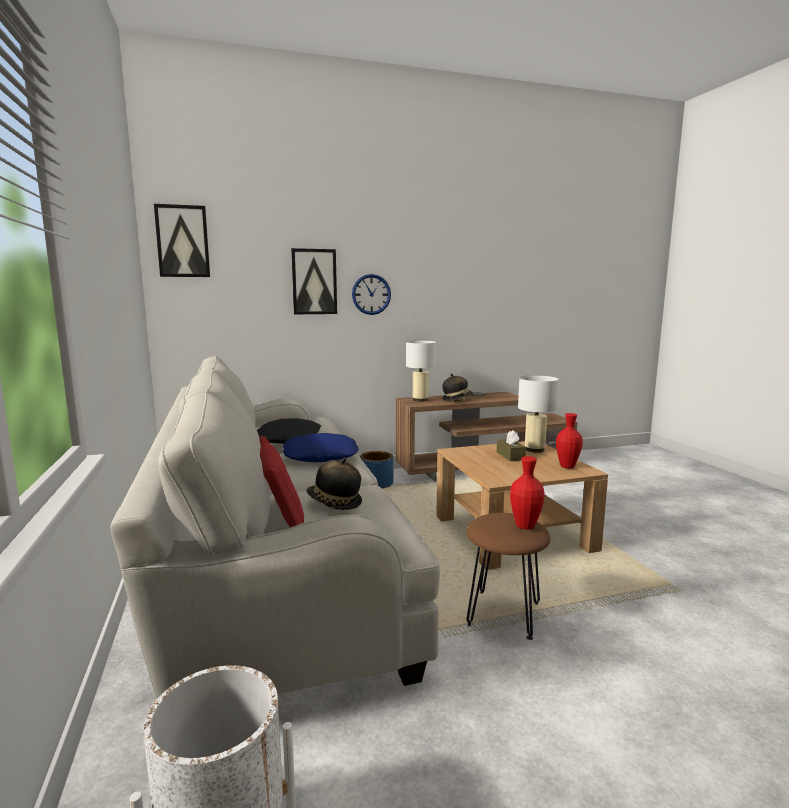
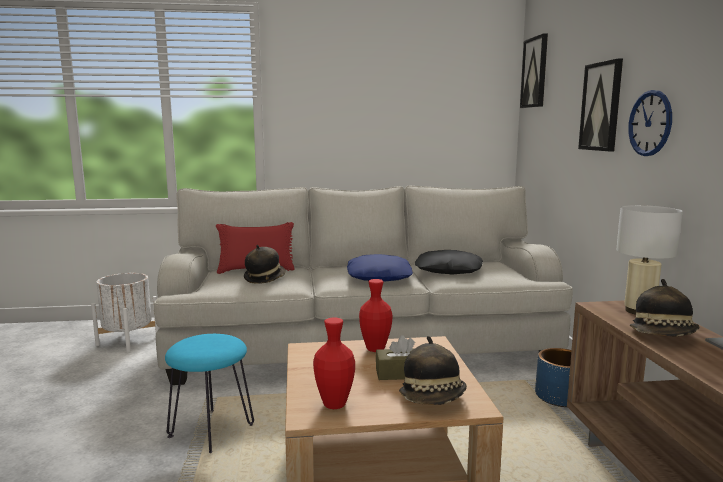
camera: 100 degrees right, 0 degrees up
(504, 614) = (211, 431): brown stool -> turquoise stool
(525, 526) = (193, 348): red vase -> red vase (375, 349)
(534, 449) = (433, 398): white table lamp -> hat

